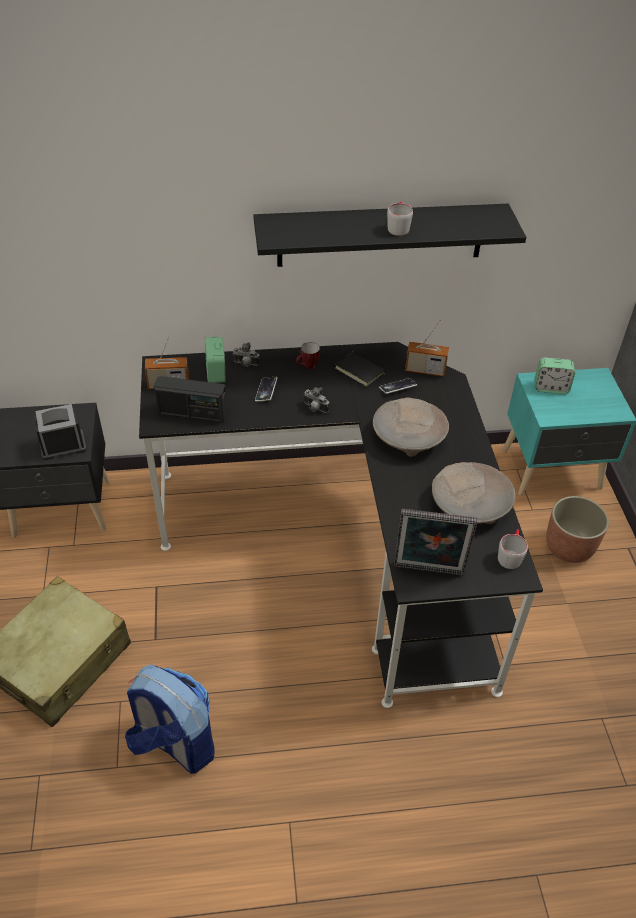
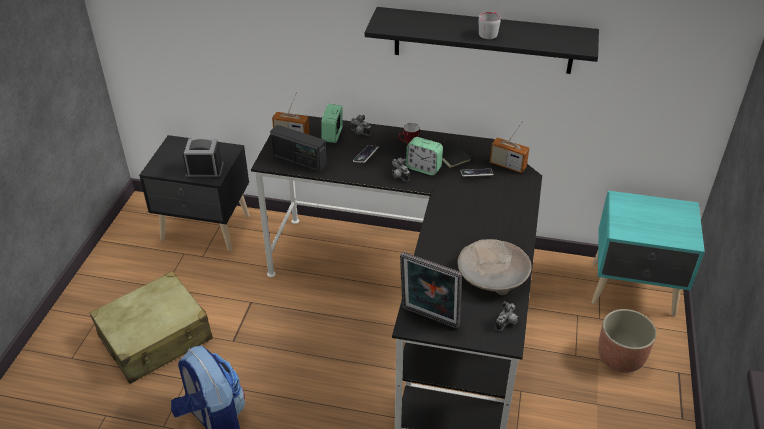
camera: 20 degrees right, 5 degrees down
(408, 437) = (466, 214): beige bowl -> none
(510, 555) = (507, 323): grey mug -> camera
(551, 387) = (633, 208): alarm clock -> alarm clock (423, 168)

